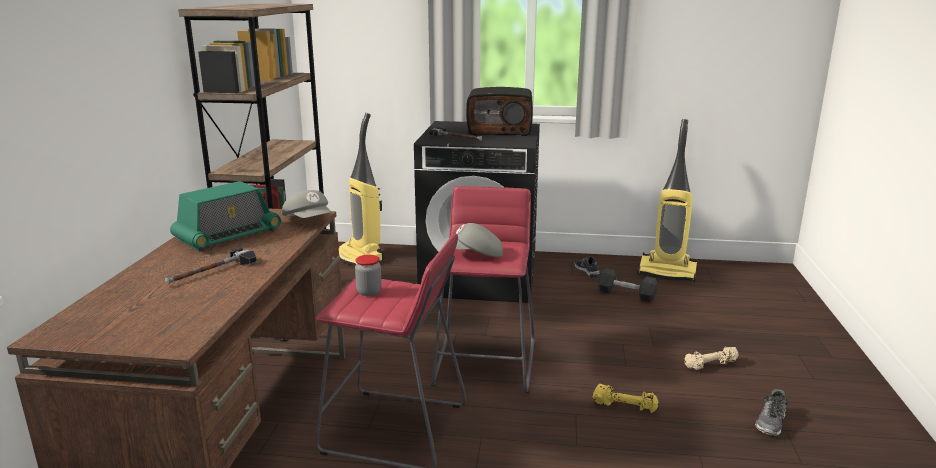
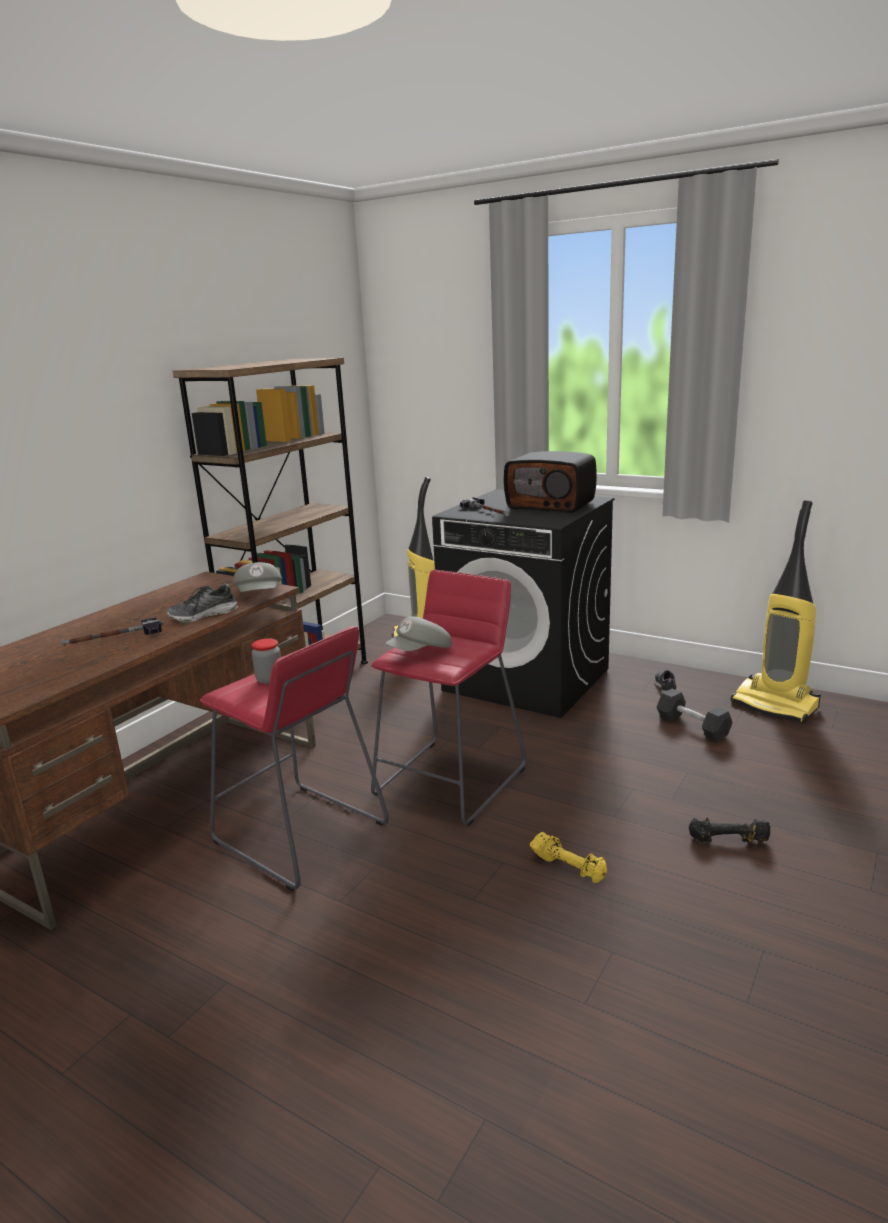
camera: 25 degrees right, 0 degrees up
(228, 236) = (172, 603): radio -> none
(474, 255) = (421, 652): grey cap -> grey cap turned 60 degrees counterclockwise
(710, 366) = (729, 841): beige dumbbell -> black dumbbell
(771, 422) = (751, 936): shoe -> shoe (203, 615)

